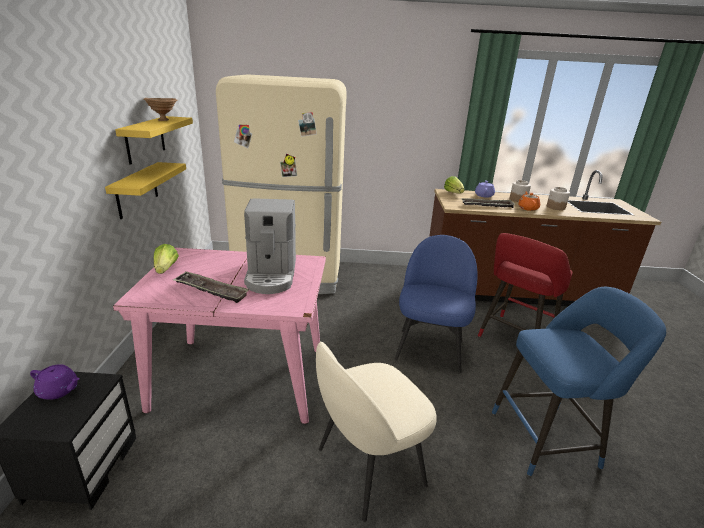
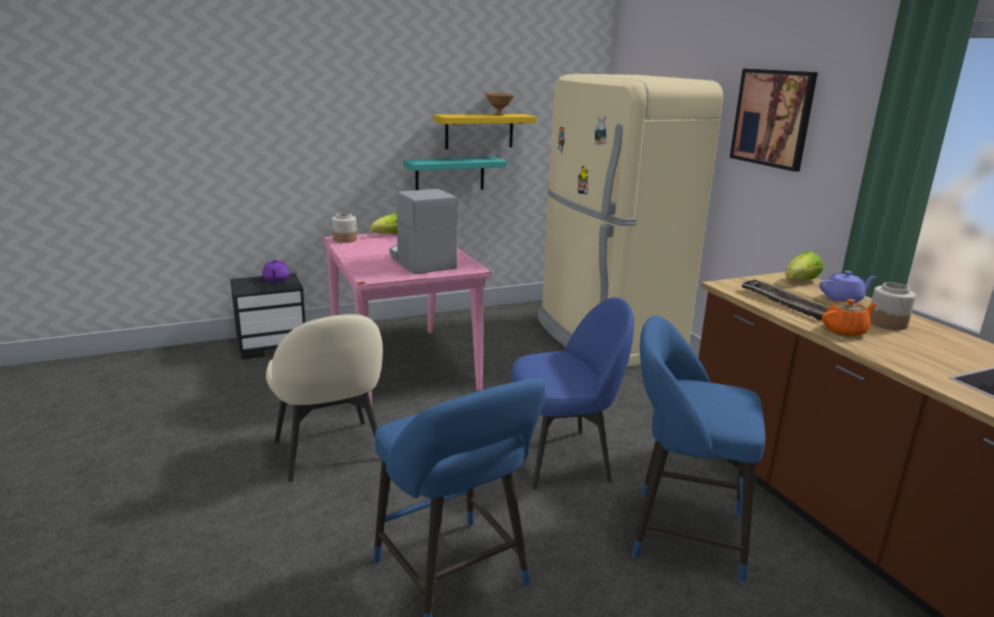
camera: 65 degrees right, 5 degrees down
(137, 190) = (450, 174): yellow shelf -> turquoise shelf
(211, 290) = (370, 251): tray -> none
(271, 275) = (420, 261): coffee machine -> coffee machine turned 90 degrees clockwise
(367, 467) = (330, 452): beige chair -> beige chair turned 150 degrees counterclockwise
(385, 102) = (772, 118): none -> picture
(514, 339) = (680, 533): red stool -> blue stool
(555, 207) = (918, 353): jar -> jar (345, 239)

